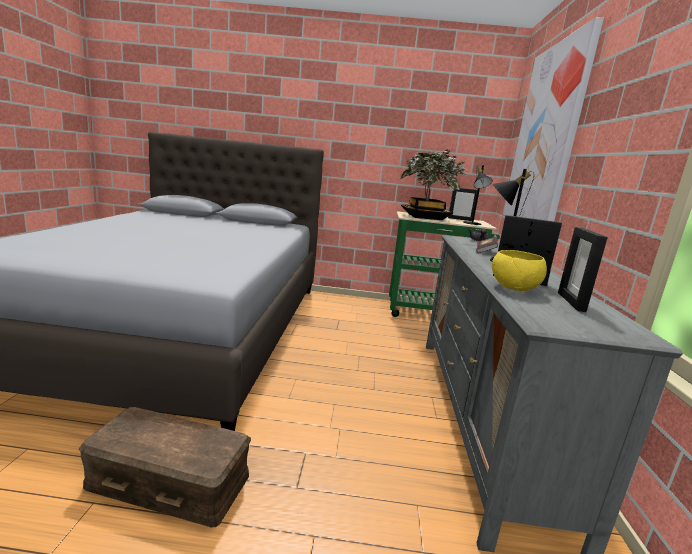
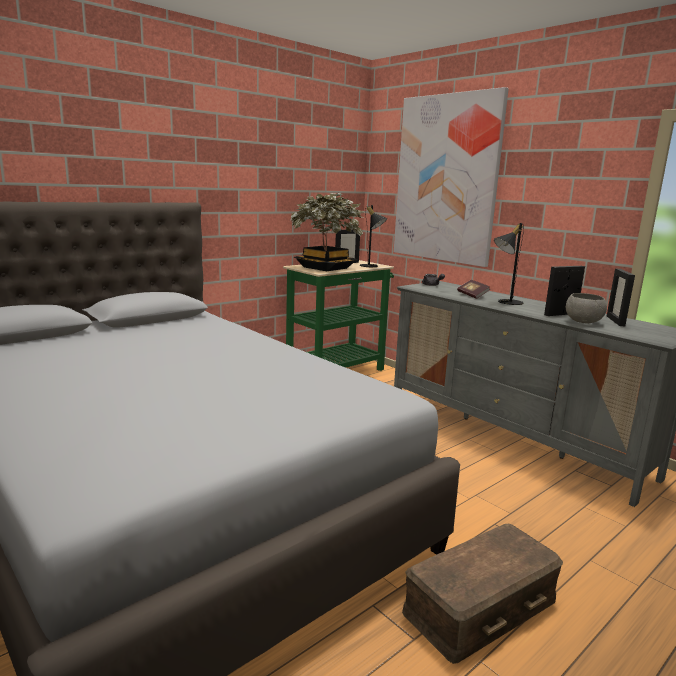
camera: 45 degrees left, 0 degrees up
(514, 289) = (583, 322): yellow bowl -> grey bowl
(572, 302) = (616, 321): picture frame -> picture frame turned 45 degrees clockwise

